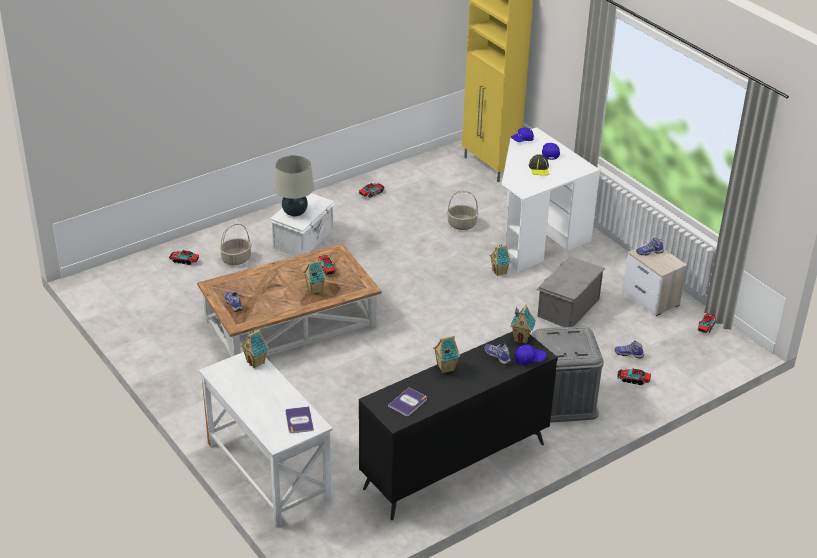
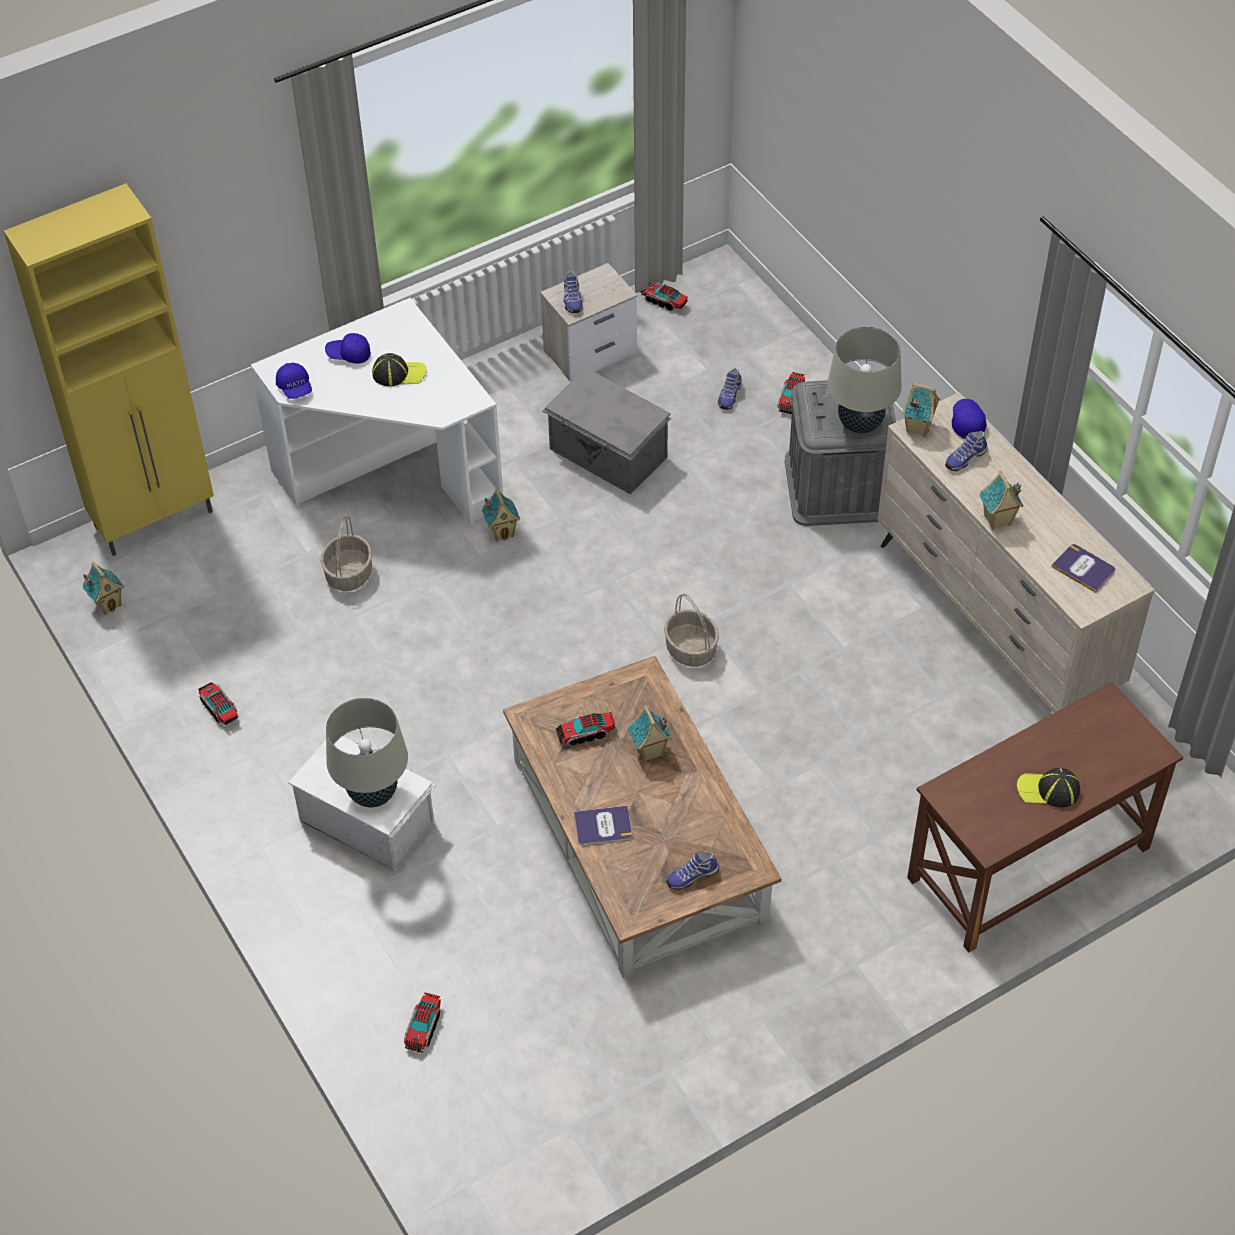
camera: 85 degrees left, 15 degrees up
(236, 259) = (426, 935): basket -> basket (691, 649)
(250, 396) = (1048, 790): none -> cap
(256, 362) = (960, 785): toy house -> toy house (108, 604)
(267, 472) = (1029, 864): white desk -> brown desk
(299, 420) = (1100, 723): book -> book (603, 826)
(454, 466) = (995, 624): black dresser -> beige dresser
(555, 349) = (860, 423): none -> beige table lamp

